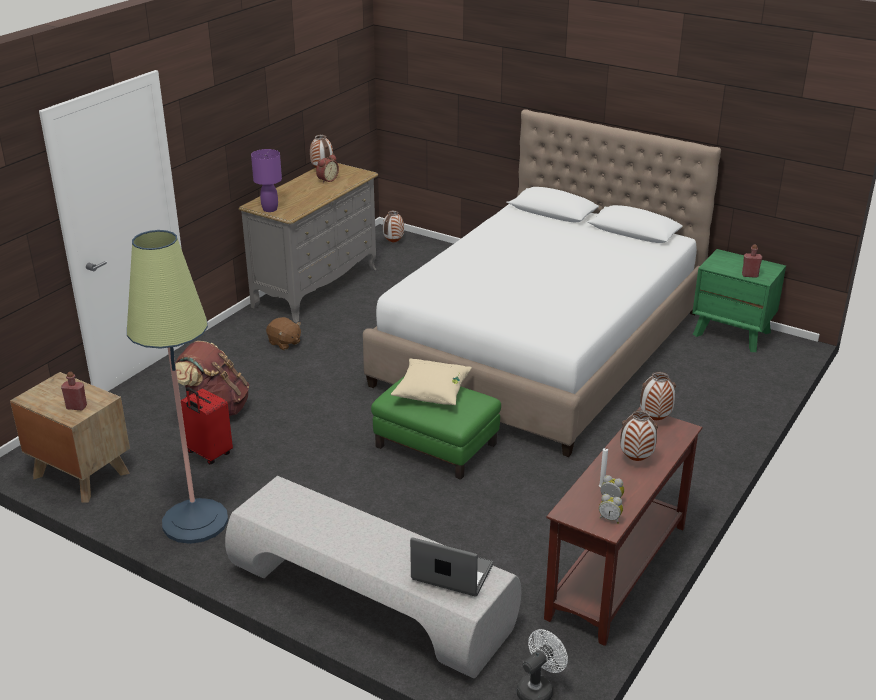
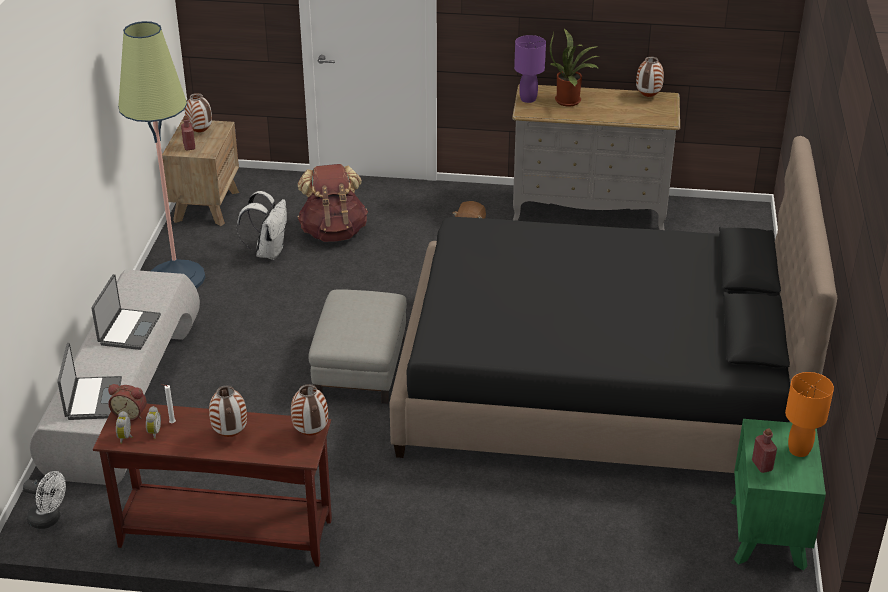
camera: 65 degrees right, 5 degrees up
(208, 454) = (268, 252): red suitcase -> white backpack
(293, 196) = (570, 101): none -> potted plant
(326, 180) = (627, 106): alarm clock -> alarm clock (130, 414)
(348, 529) = (128, 330): none -> laptop
(393, 242) = (736, 224): vase -> vase (200, 132)
(431, 392) = (362, 313): beige pillow -> none
(436, 445) = (361, 367): green ottoman -> grey ottoman
(542, 347) = (598, 387): white bed -> black bed
(739, 260) = (799, 450): none -> orange table lamp

